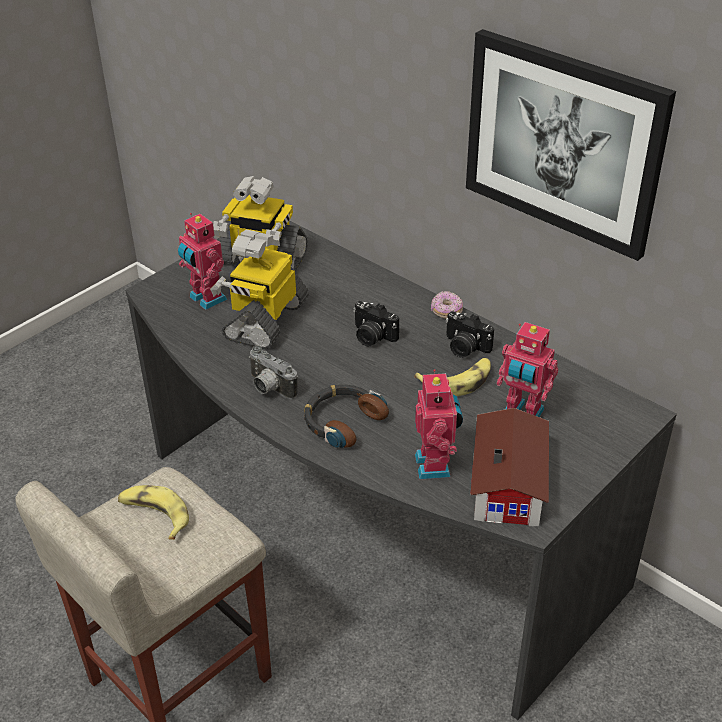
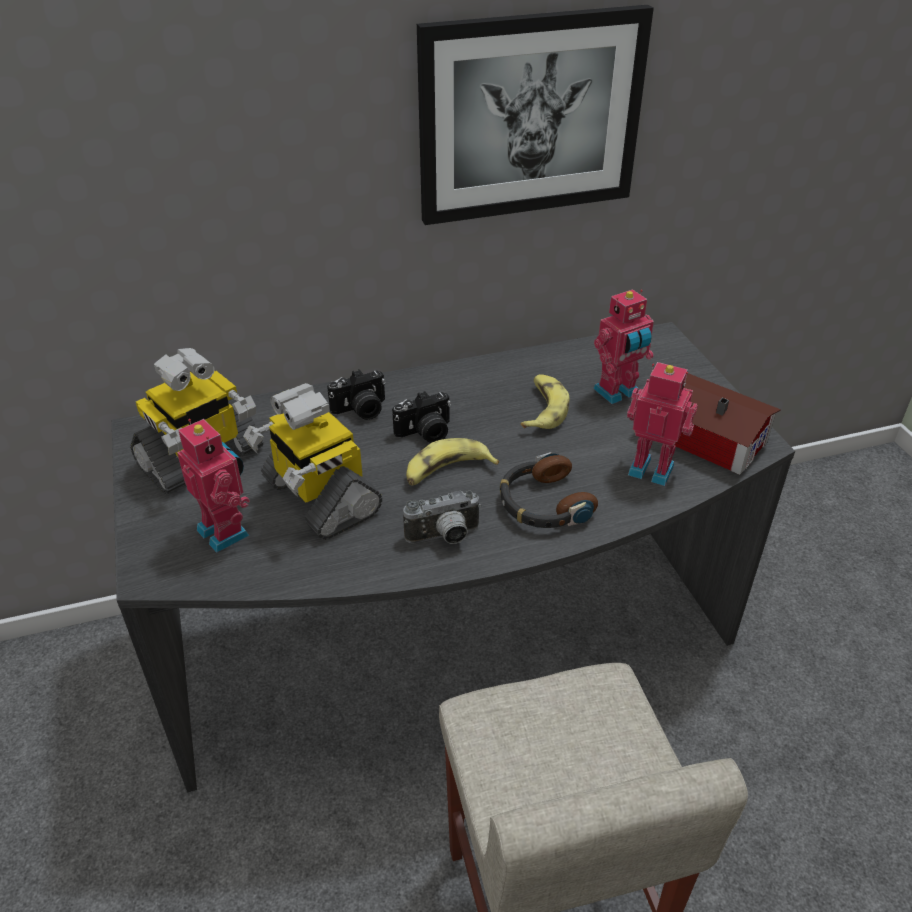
camera: 60 degrees left, 0 degrees up
(155, 515) = (526, 744): banana -> banana (447, 471)
(206, 299) = (226, 531): toy robot -> toy robot turned 120 degrees counterclockwise
(446, 311) = (432, 374): donut -> none
(464, 347) = (497, 385): camera -> camera (361, 410)

